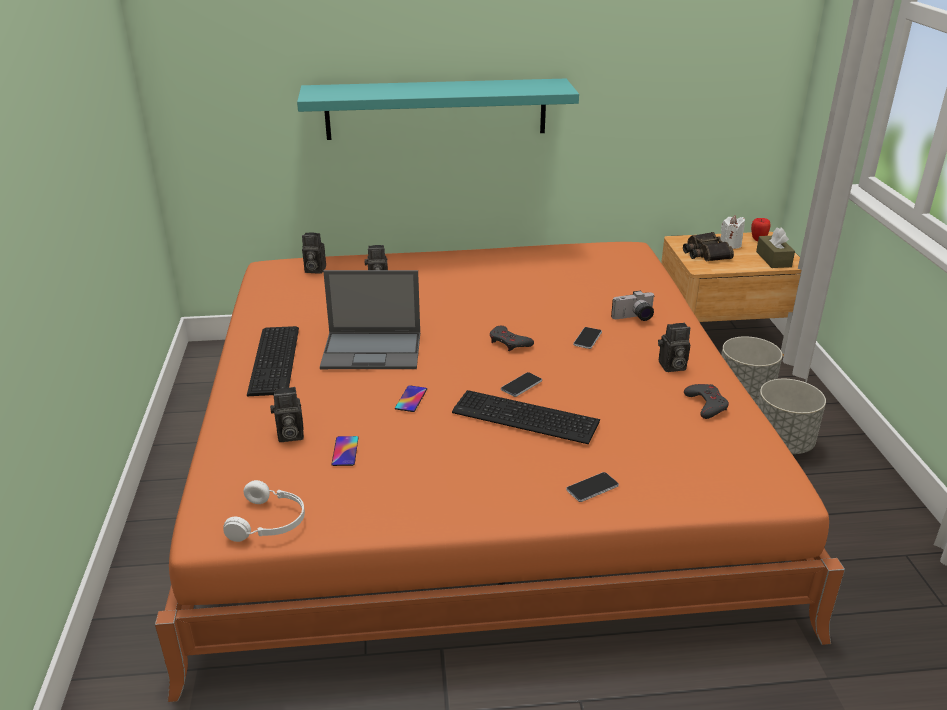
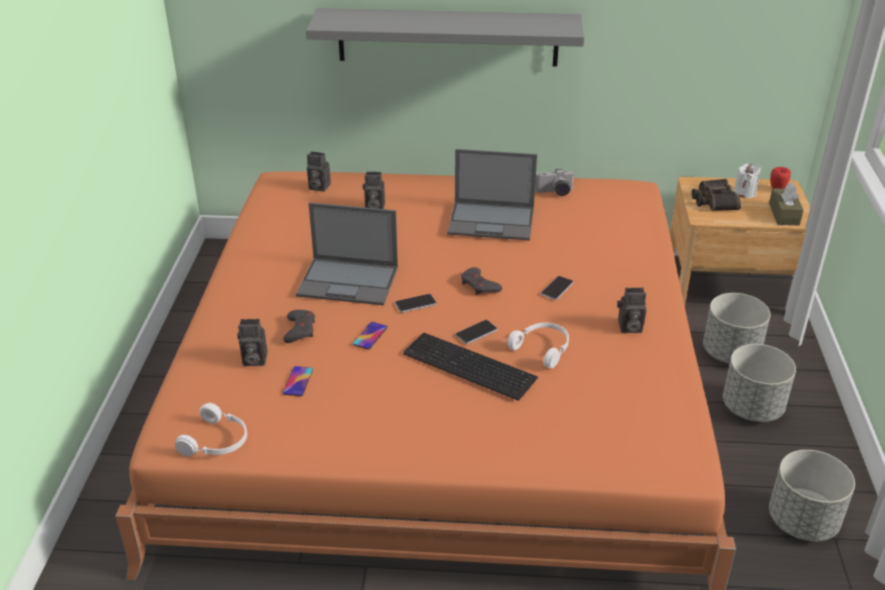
camera: 10 degrees right, 5 degrees up
(277, 359) = (261, 281): keyboard -> none
(436, 109) = (448, 37): turquoise shelf -> grey shelf
(502, 285) = (492, 221): none -> laptop
(592, 488) = (508, 444): phone -> phone (415, 304)
(594, 393) = (542, 348): none -> white headphones
(634, 318) = (611, 270): camera -> camera (555, 192)
(706, 404) = (647, 372): grey game controller -> grey game controller (300, 329)
(870, 543) = (803, 521): none -> grey planter

